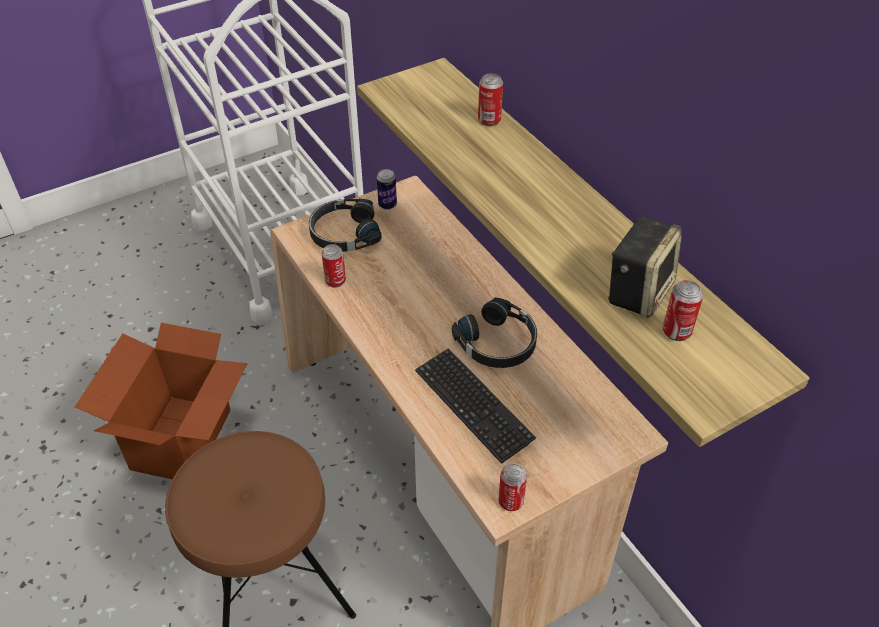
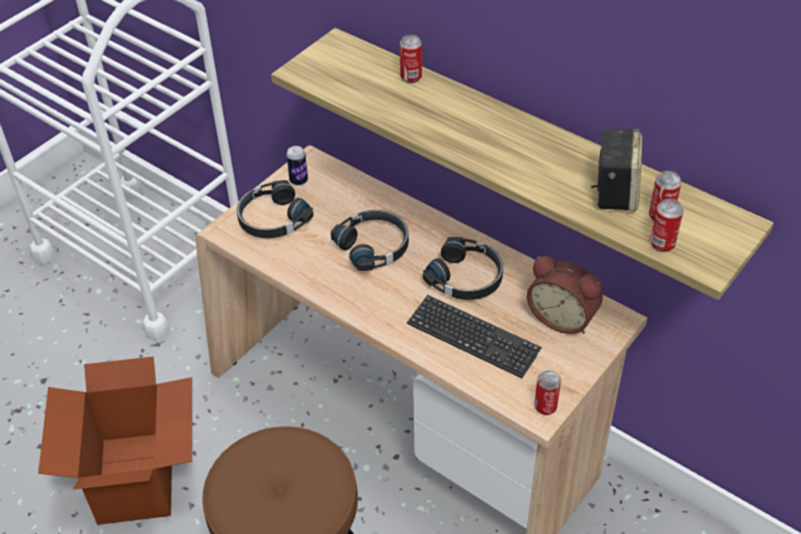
camera: 20 degrees left, 0 degrees up
(335, 281) = (289, 265): can -> can (662, 244)
(424, 286) = (374, 246): none -> black headphones
(577, 413) = (563, 317): none -> alarm clock

